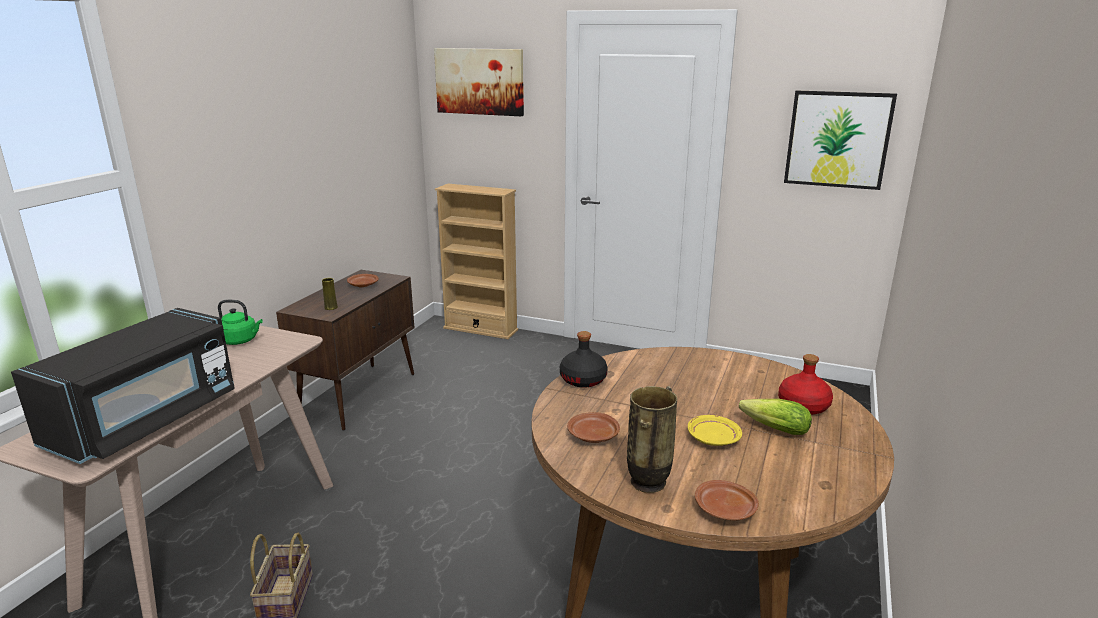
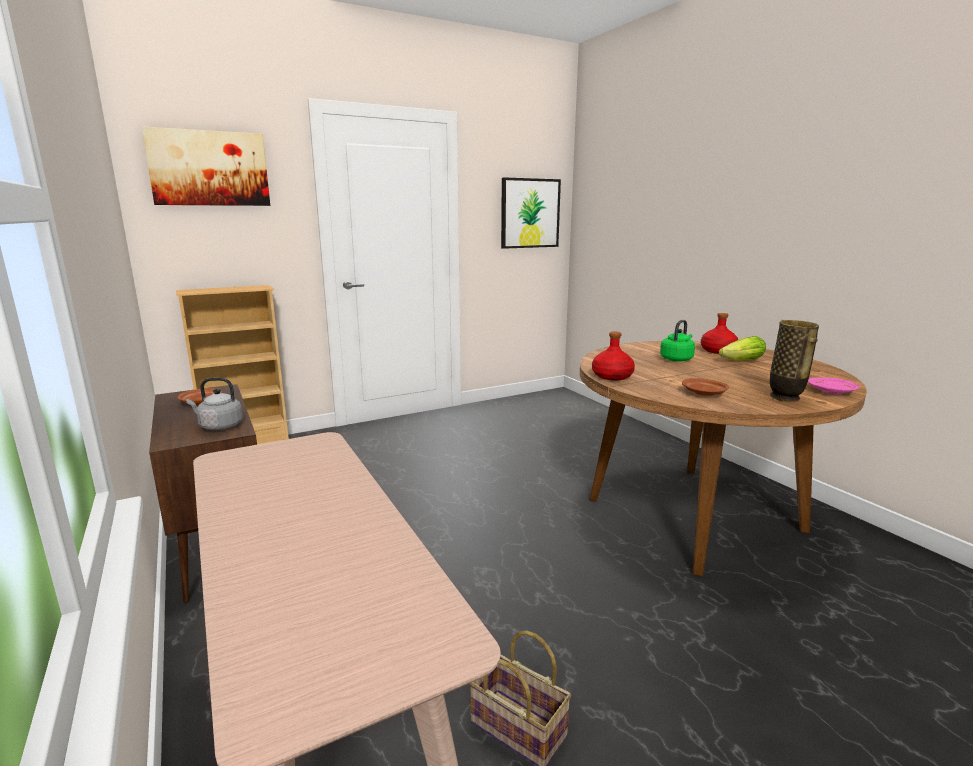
camera: 50 degrees left, 5 degrees down
(147, 419) = (367, 569): black microwave -> none
(241, 340) = (238, 469): green kettle -> green kettle (677, 359)
(331, 307) = (219, 426): yellow vase -> grey kettle
(583, 380) = (612, 376): black bottle -> red bottle
(712, 438) = (739, 373): yellow plate -> none
(725, 510) = (832, 392): brown plate -> pink plate

